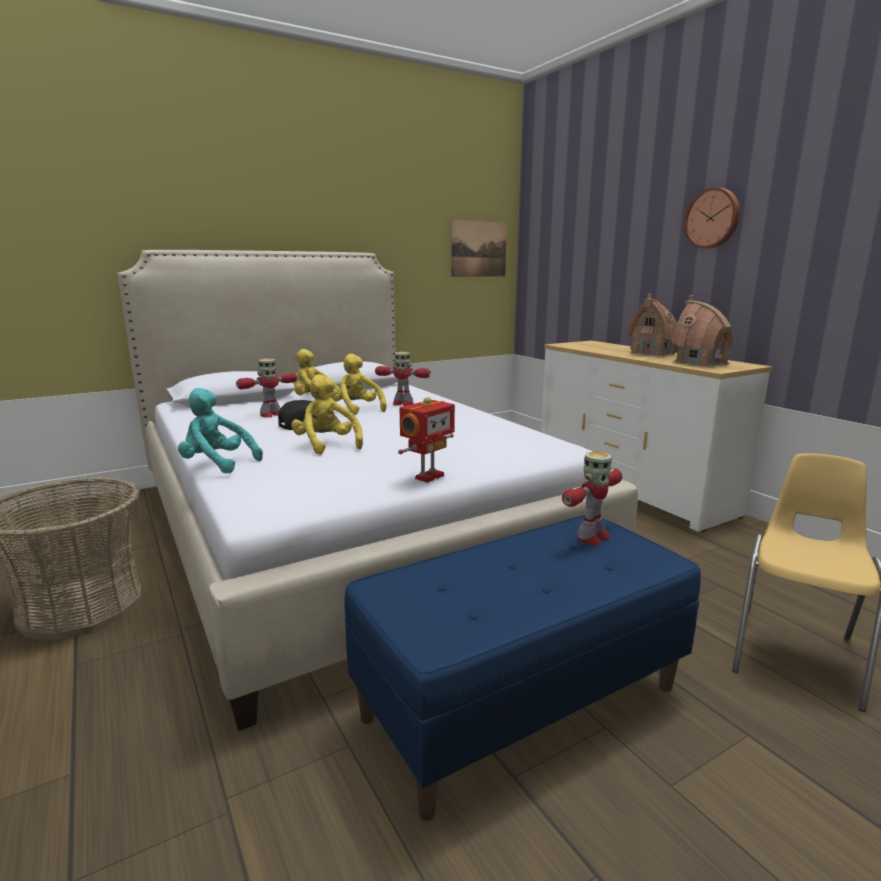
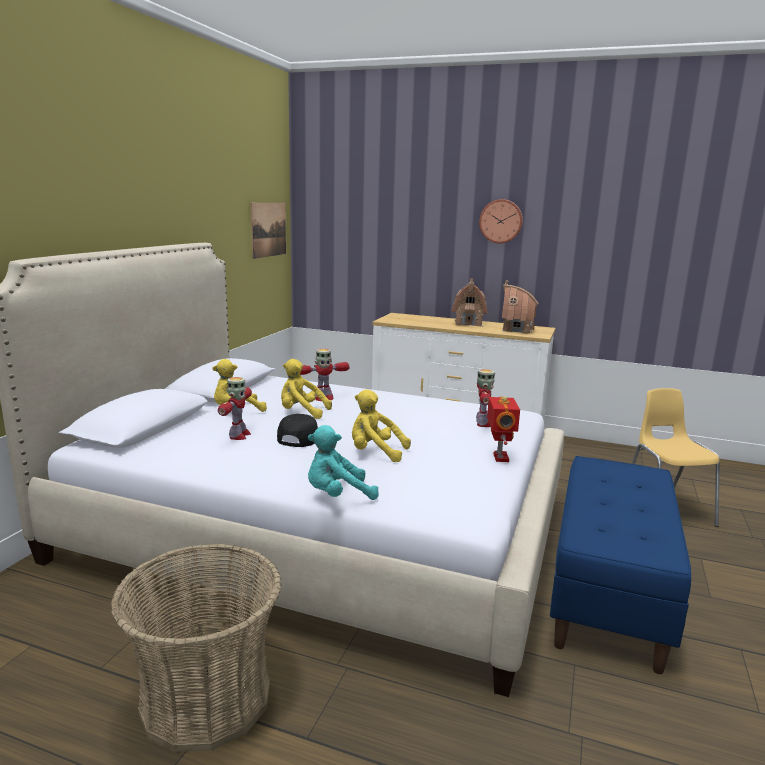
camera: 40 degrees left, 0 degrees up
(592, 537) = (605, 471): toy robot -> toy robot (483, 423)

